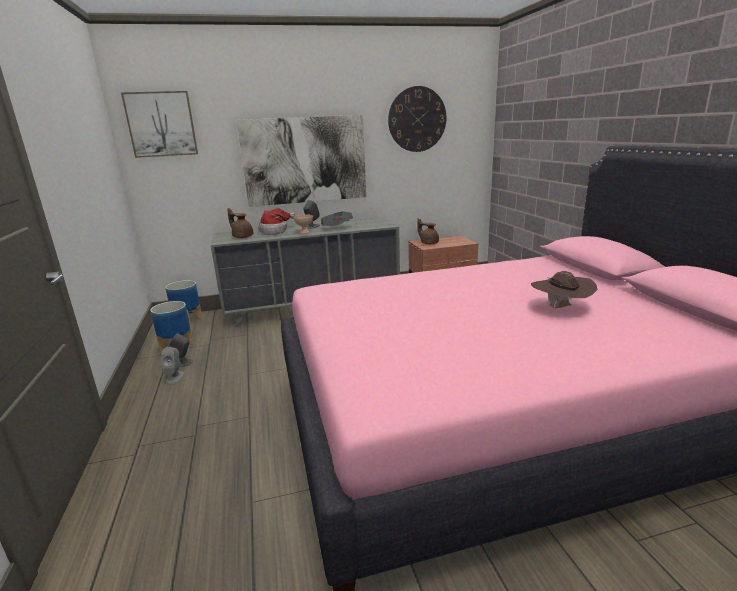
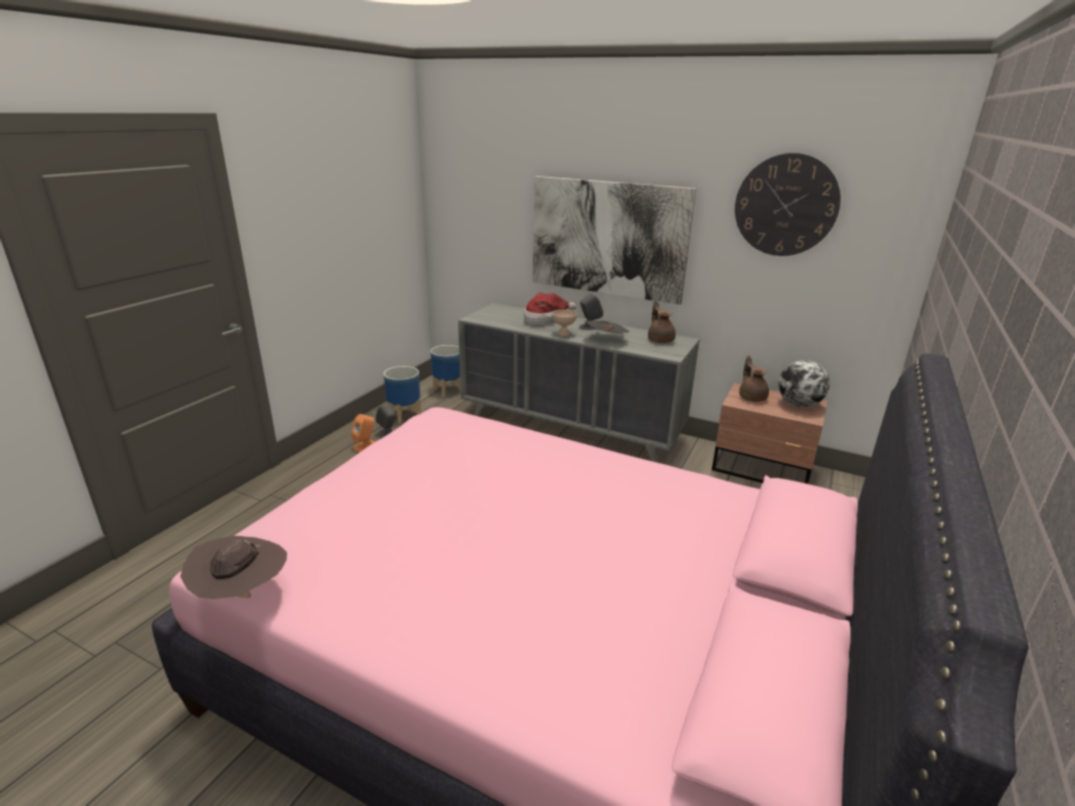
camera: 40 degrees right, 5 degrees up
(161, 124) = (462, 172): picture -> none
(175, 377) = (365, 446): grey speaker -> orange speaker
(242, 237) = (501, 318): brown teapot -> brown teapot (660, 340)
(453, 239) = (798, 405): none -> globe
(560, 309) = (582, 577): brown hat -> brown hat (242, 594)

